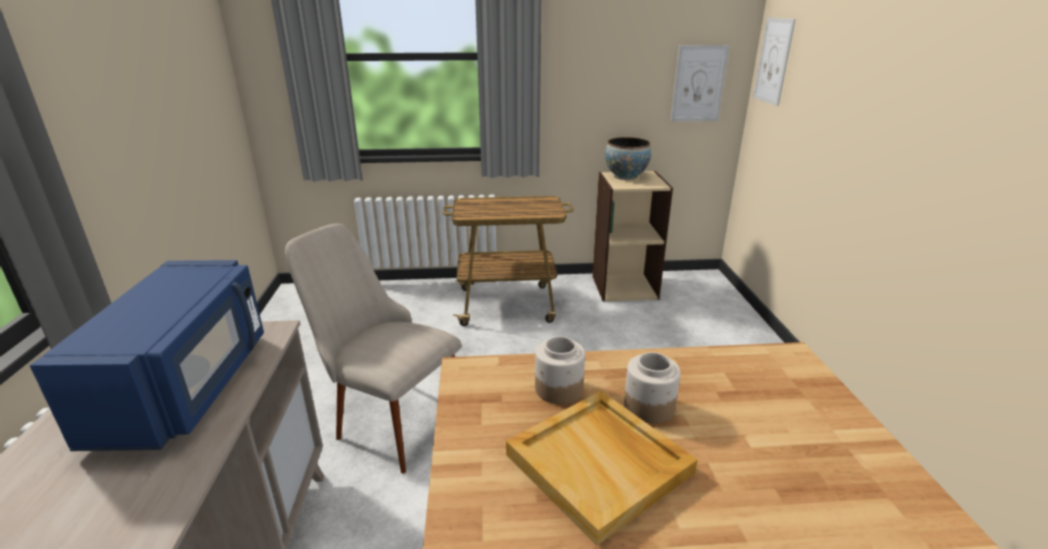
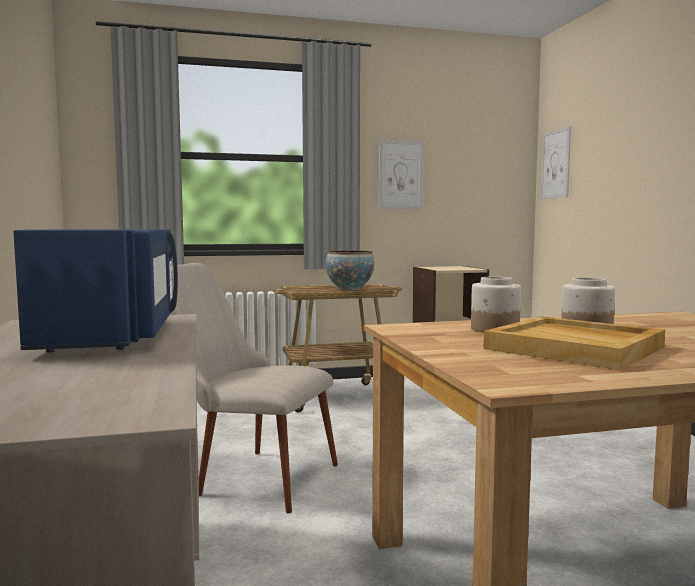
camera: 10 degrees left, 20 degrees down
(626, 176) = (440, 267): bowl -> bowl (349, 289)
(698, 84) = (493, 189): picture -> picture (400, 175)

